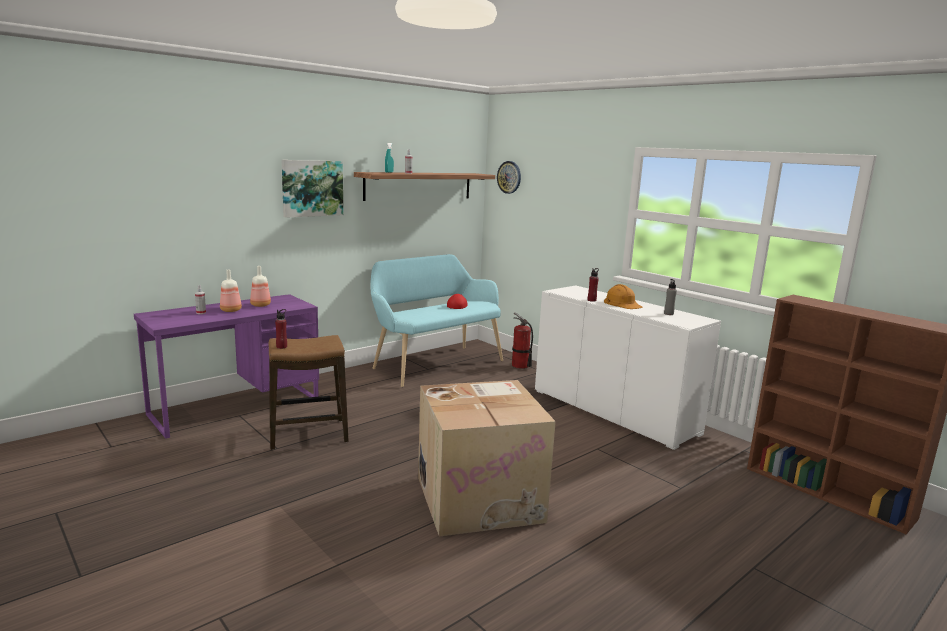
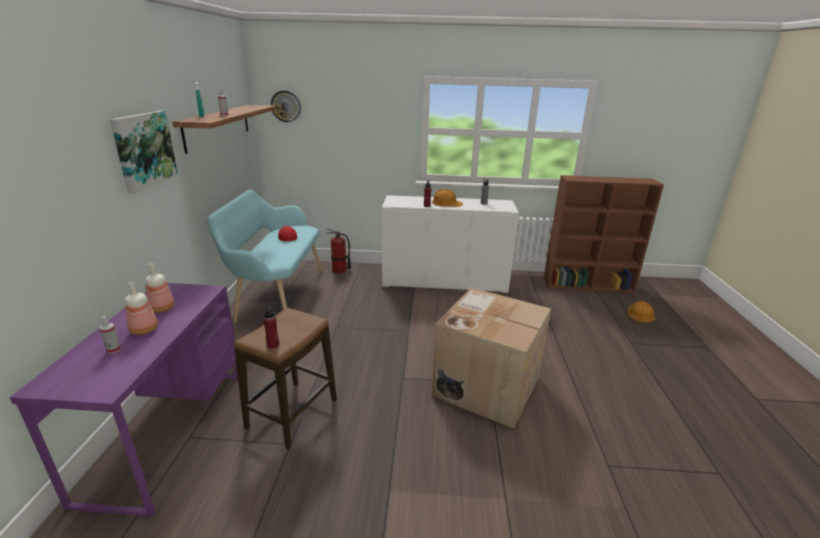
camera: 45 degrees left, 10 degrees up
(850, 555) = (640, 314): none -> orange hard hat

